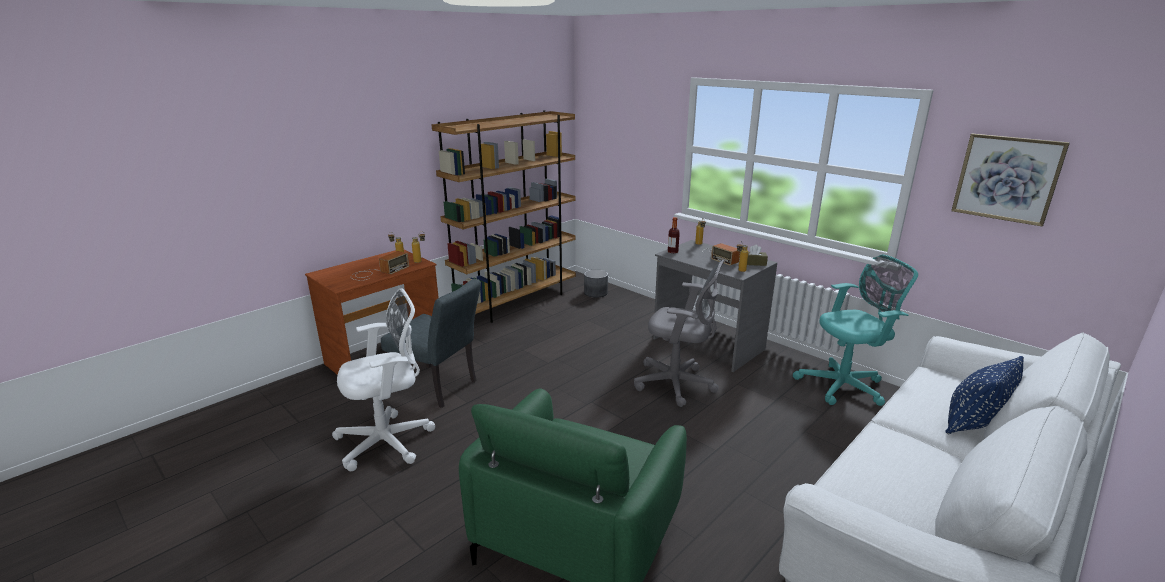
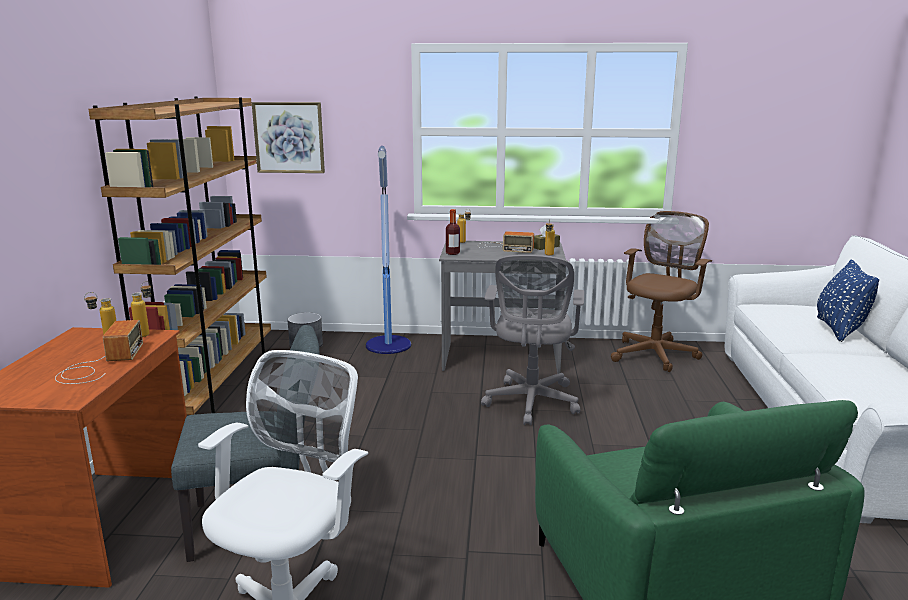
camera: 40 degrees left, 5 degrees down
(644, 309) = (388, 346): none -> floor lamp
(677, 384) = (531, 403): grey office chair -> grey office chair turned 120 degrees clockwise
(845, 386) = (656, 353): turquoise office chair -> brown office chair
(1007, 178) = (758, 119): picture -> picture (289, 137)

